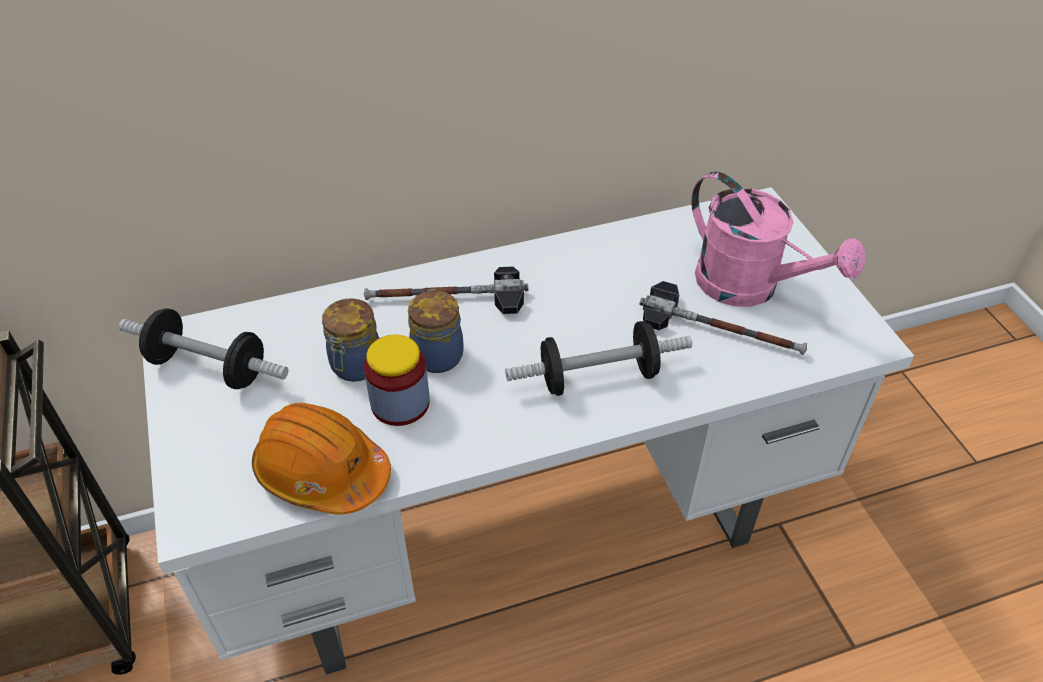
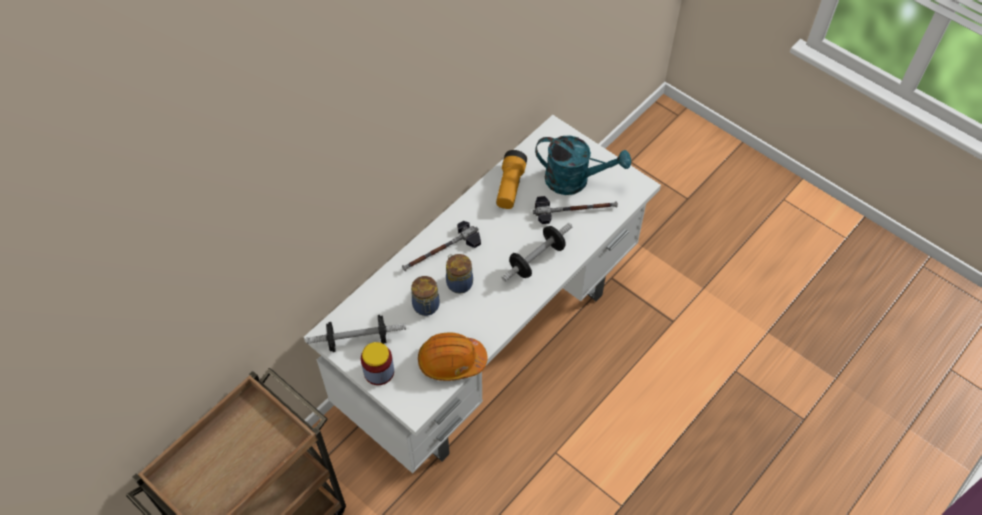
camera: 30 degrees left, 10 degrees up
(400, 403) = (460, 314): jar -> jar (379, 371)
(630, 255) = (510, 187): none -> flashlight
(750, 287) = (575, 180): pink watering can -> turquoise watering can

